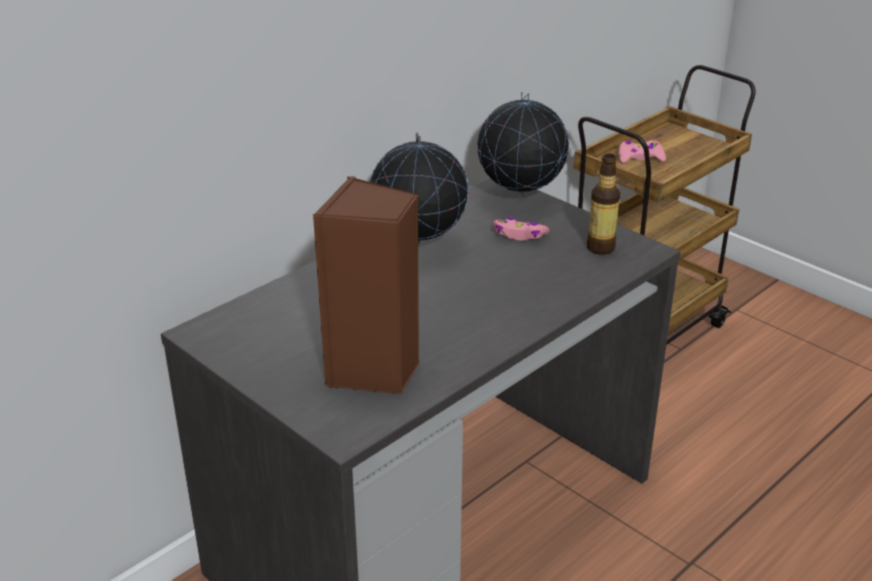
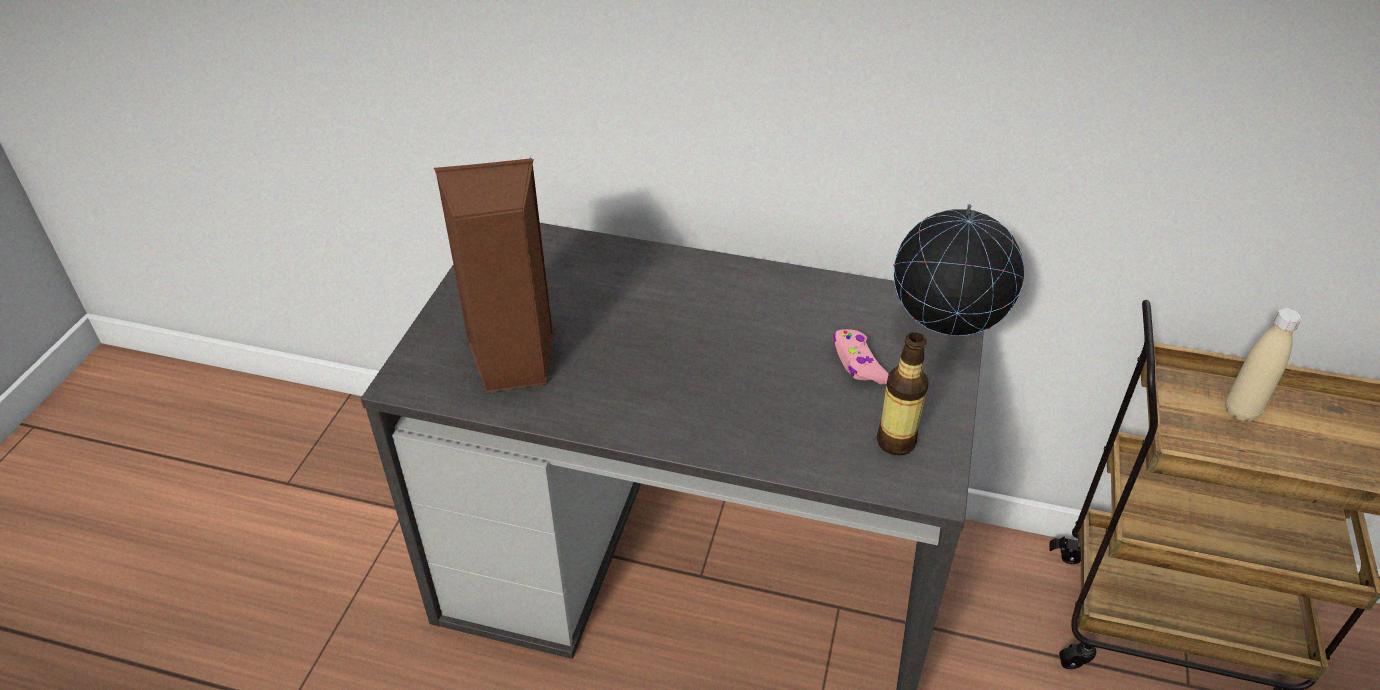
camera: 60 degrees right, 10 degrees up
(419, 245) = (764, 299): globe -> none
(640, 158) = (1241, 411): pink game controller -> beige bottle

